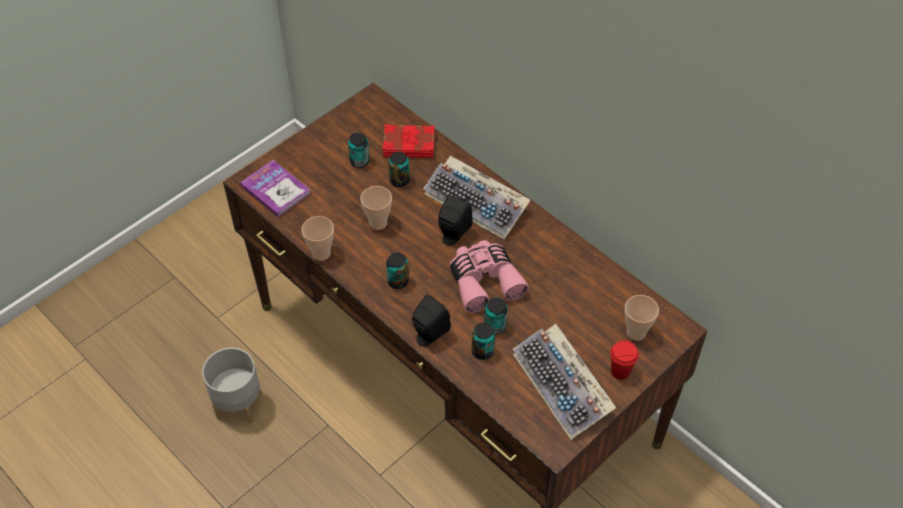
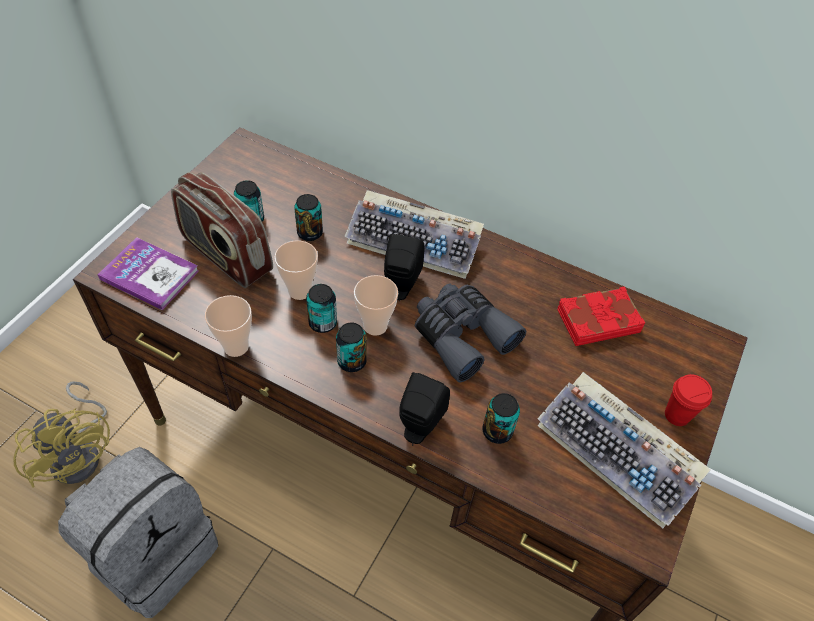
camera: 20 degrees left, 0 degrees up
(201, 318) = (81, 453): none -> yellow fan
(239, 404) = (154, 552): grey planter -> grey backpack
(333, 185) = (226, 255): none -> radio
(409, 144) = (307, 189): red book -> red book (597, 320)
(484, 281) = (461, 335): pink binoculars -> grey binoculars
(495, 326) = (499, 393): can -> can (323, 323)
(636, 332) = (670, 360): cup -> cup (375, 325)

